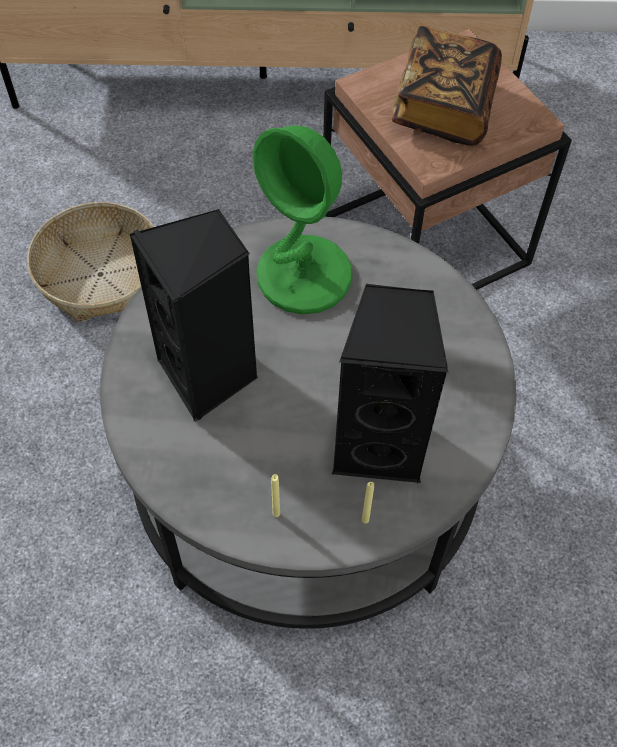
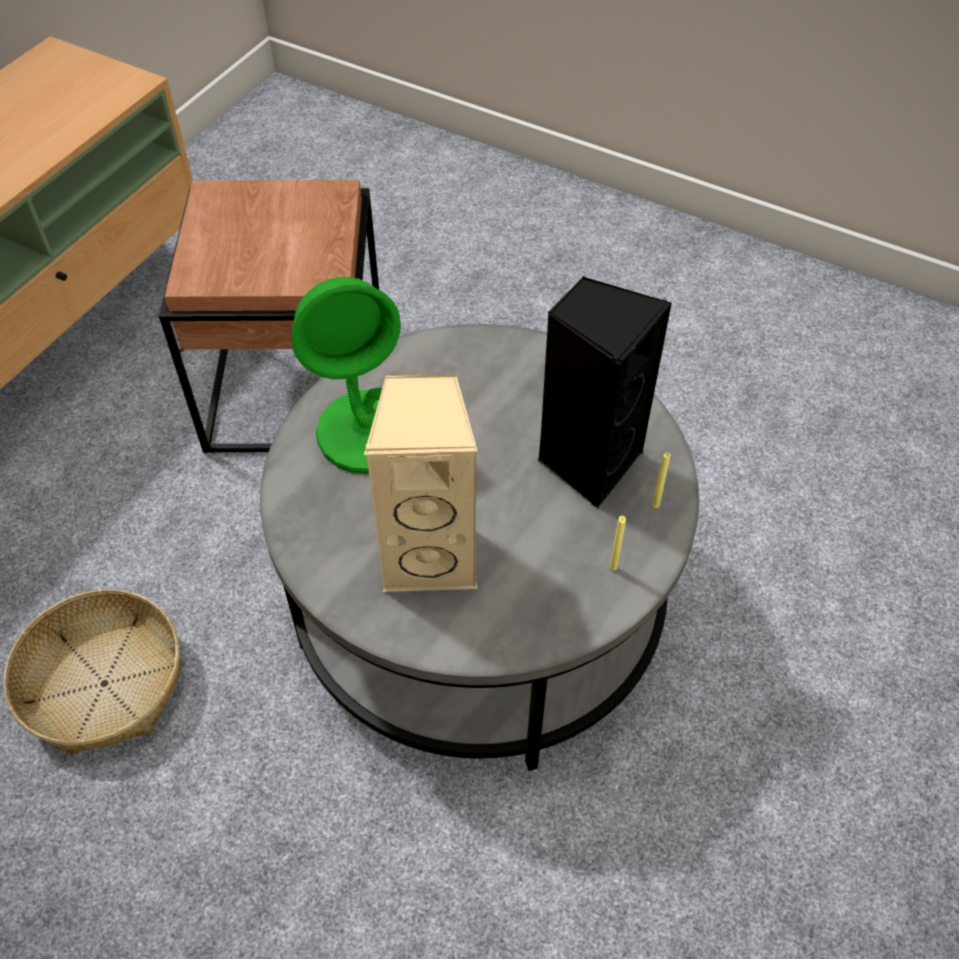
camera: 60 degrees left, 5 degrees down
(210, 376) = (431, 556): black speaker -> beige speaker
(444, 107) = (270, 240): book -> none

